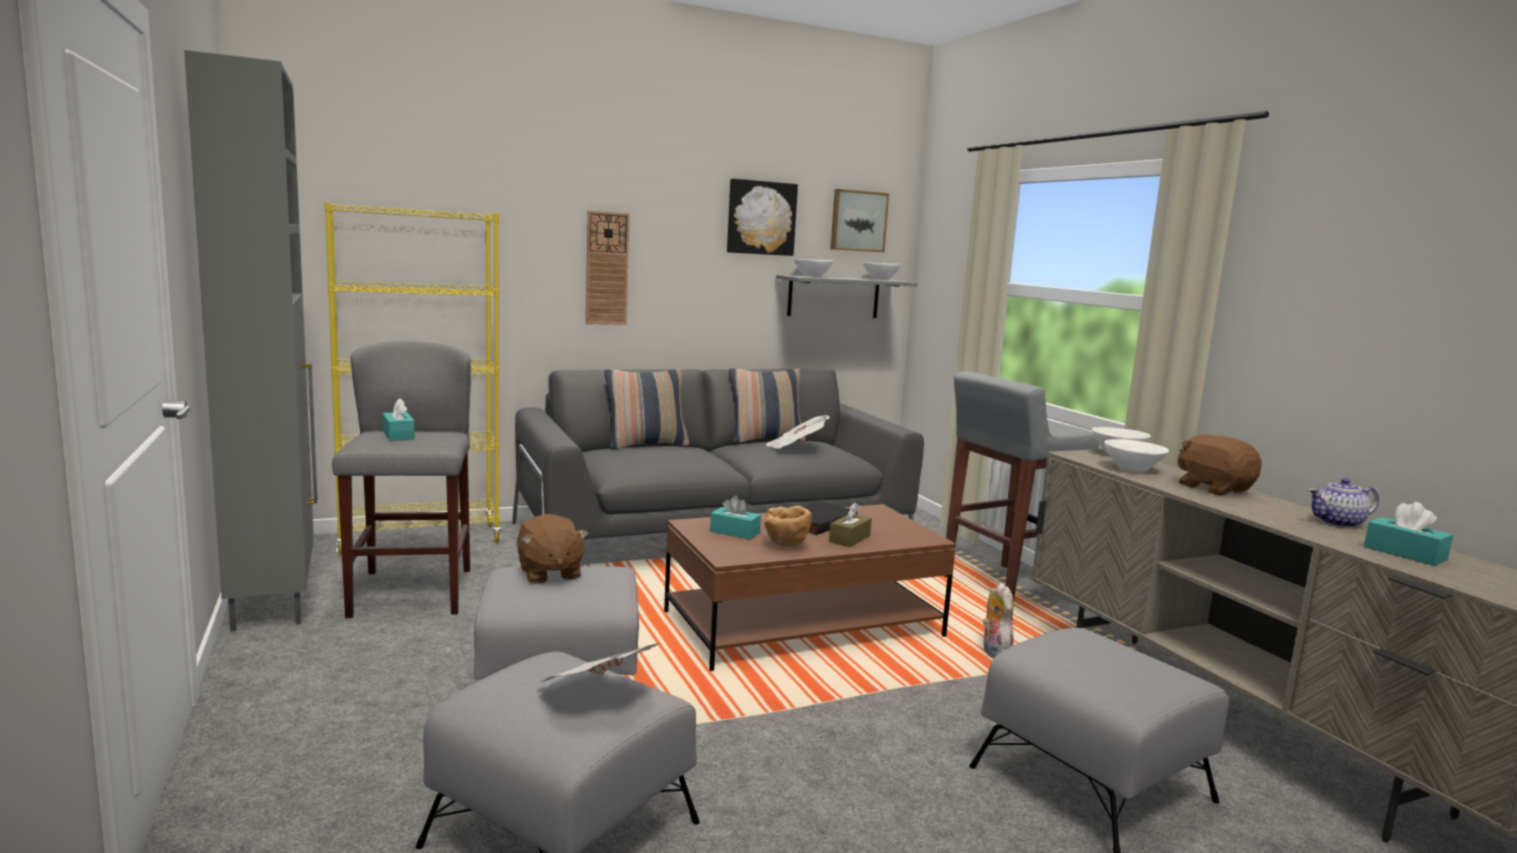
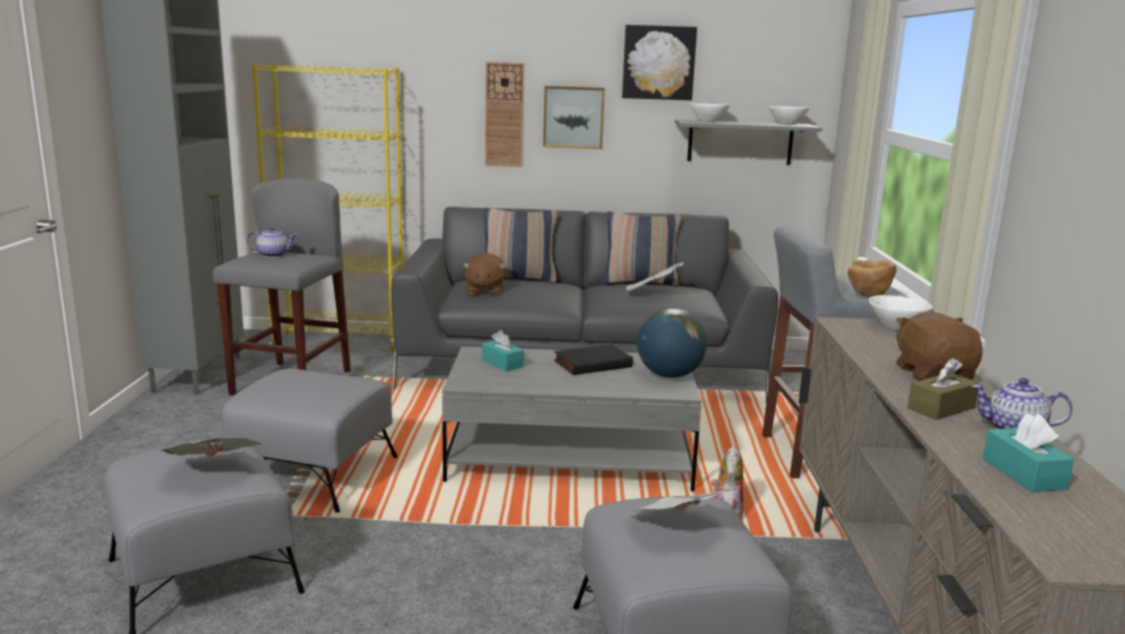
camera: 25 degrees right, 5 degrees up
(398, 435) = (273, 255): turquoise tissue box -> teapot
(549, 573) = (308, 377): brown plush toy -> brown plush toy (484, 290)
(786, 545) = (530, 380): brown bowl -> brown bowl (868, 295)
(803, 624) = (569, 457): brown coffee table -> grey coffee table
(849, 539) = (599, 382): brown tissue box -> brown tissue box (941, 408)
(858, 221) = (769, 62): picture -> picture (573, 117)
(899, 524) = (670, 375): none -> globe
(1097, 657) = (676, 526): none -> newspaper
(1133, 469) = (876, 344): white bowl -> none

